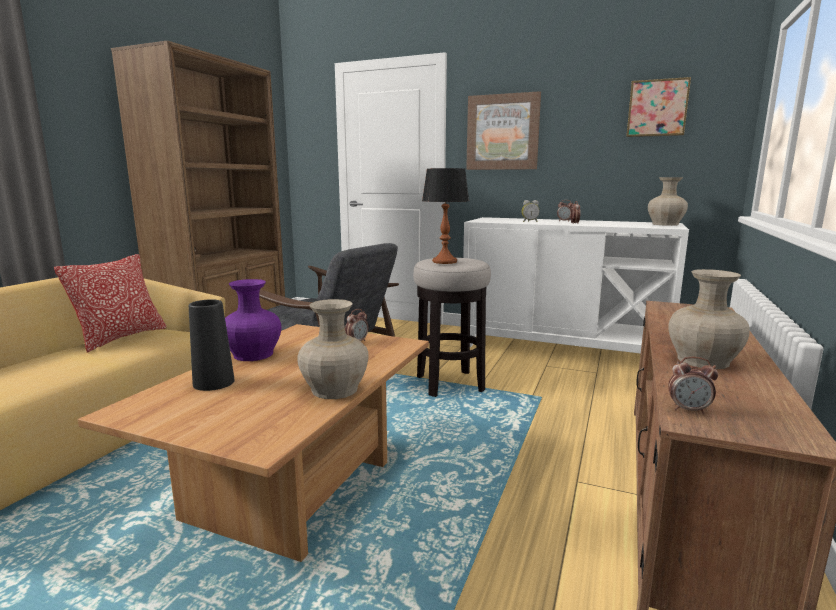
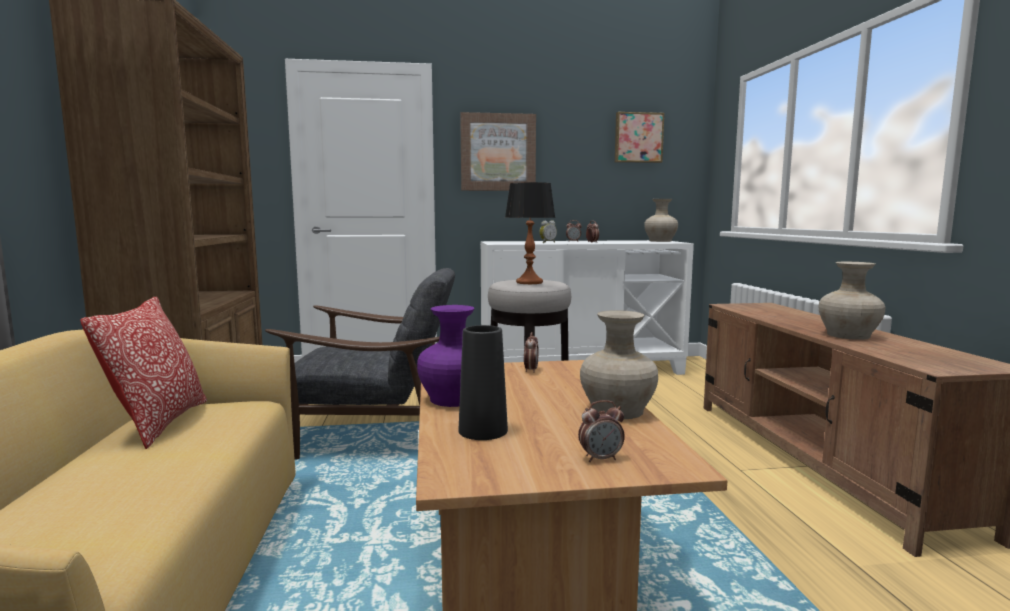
camera: 30 degrees left, 5 degrees down
(688, 410) = (919, 363): alarm clock -> alarm clock (601, 458)

